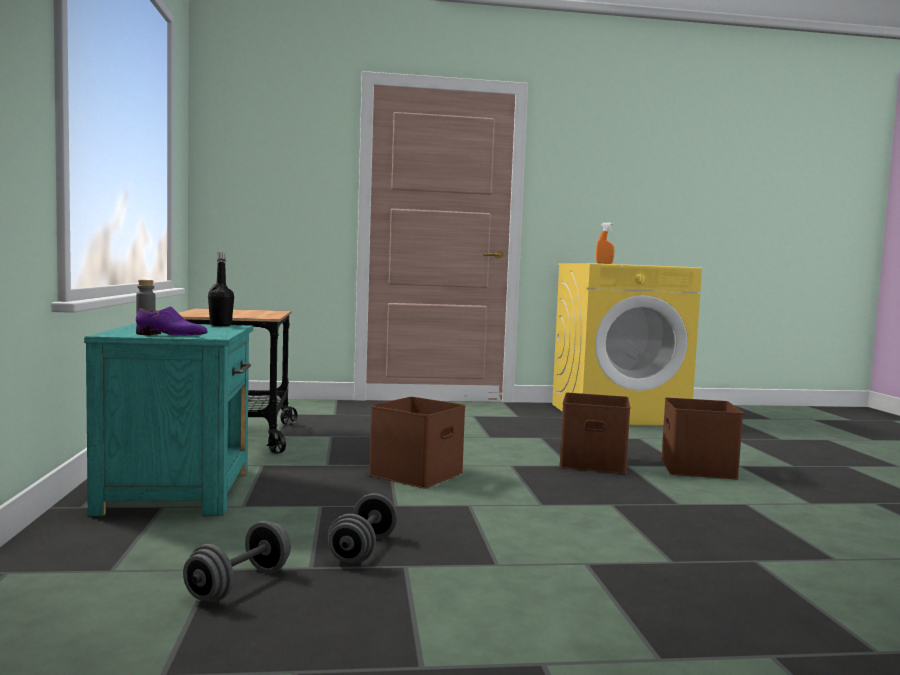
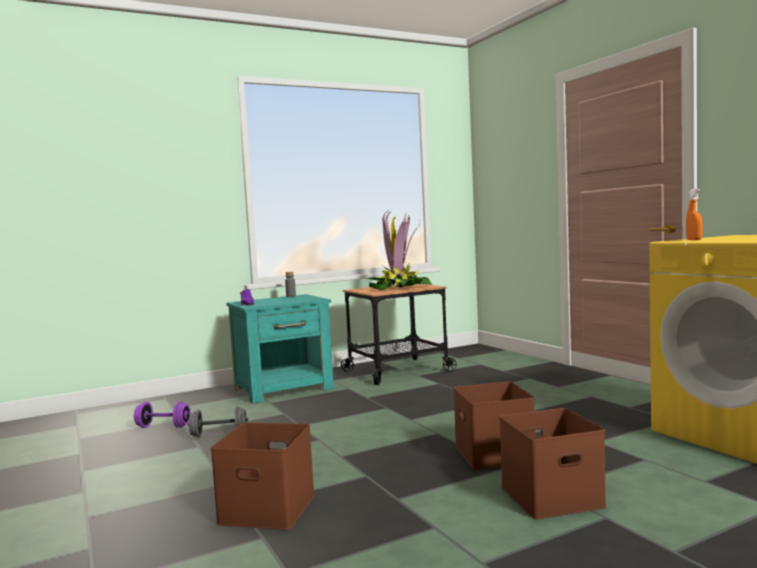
camera: 70 degrees right, 0 degrees up
(220, 325) = (315, 298): black bottle -> none
(239, 585) = (163, 427): grey dumbbell -> purple dumbbell
(247, 313) = (399, 288): none -> potted plant
(416, 473) = (376, 416): brown storage box -> brown storage box (270, 508)

